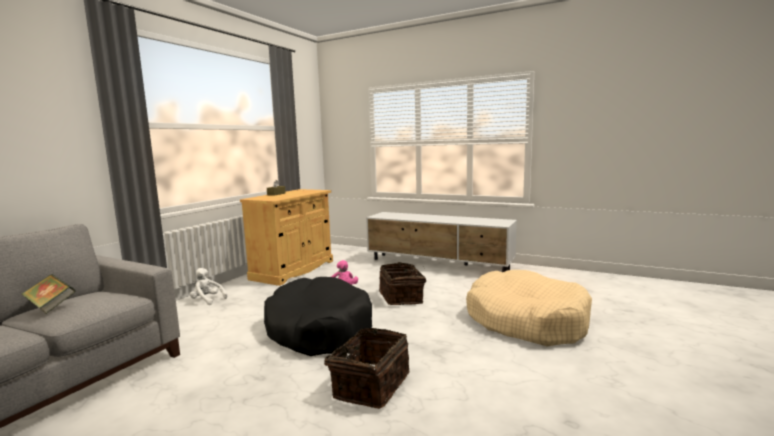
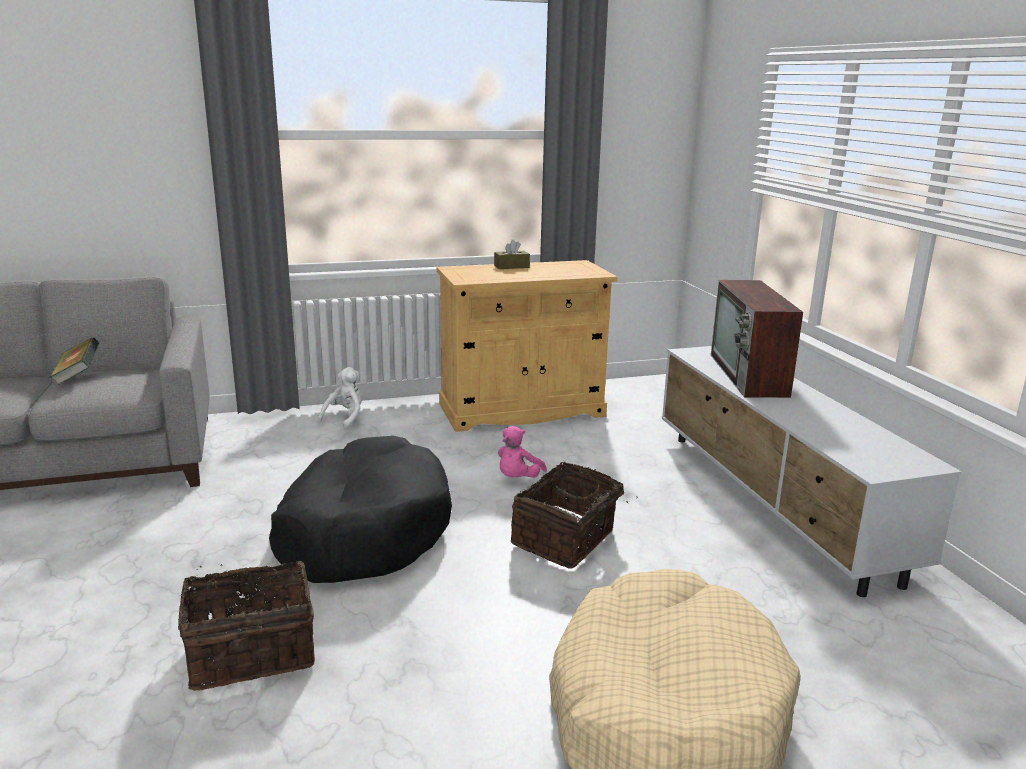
camera: 45 degrees right, 10 degrees up
(207, 300) = (345, 419): white plush toy -> white plush toy turned 45 degrees clockwise
(411, 216) = (749, 375): none -> television

